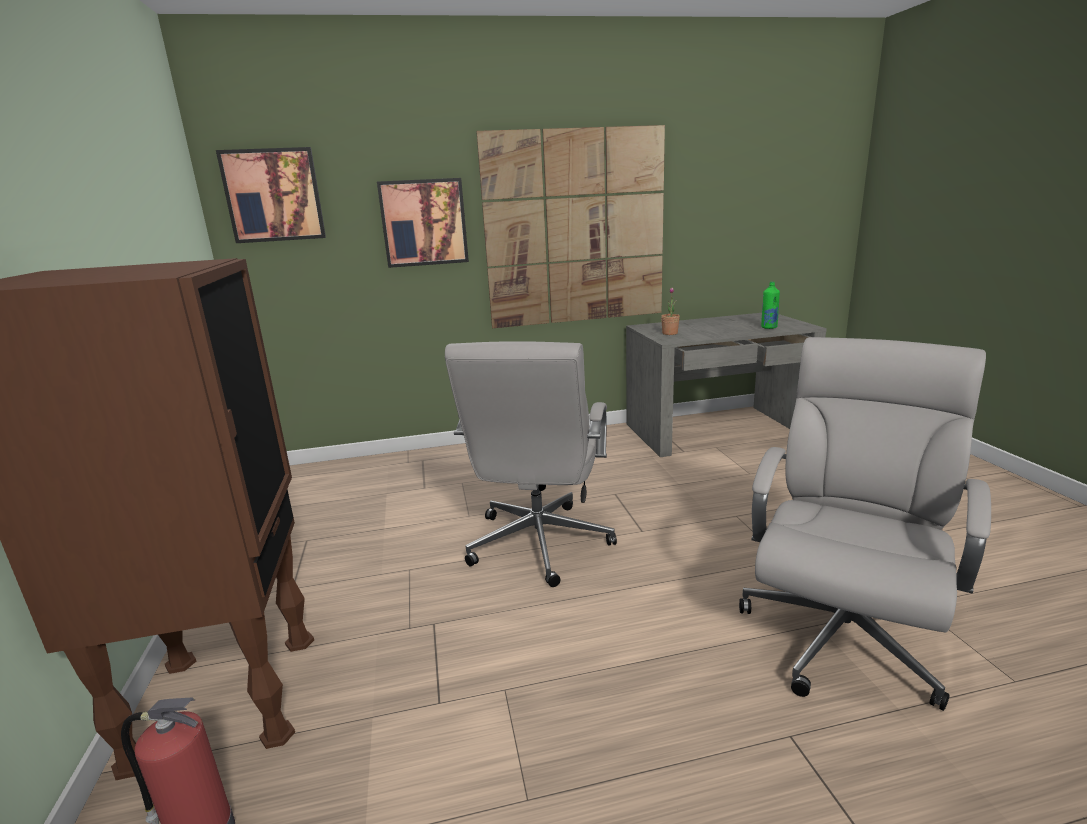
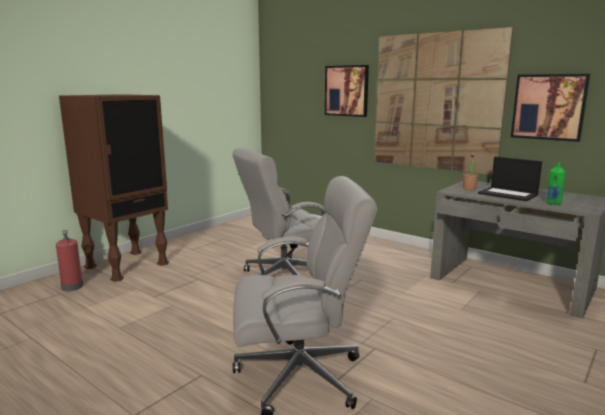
camera: 50 degrees right, 5 degrees down
(273, 195) = (284, 72): picture -> picture (548, 107)
(715, 329) = (508, 194): none -> laptop

